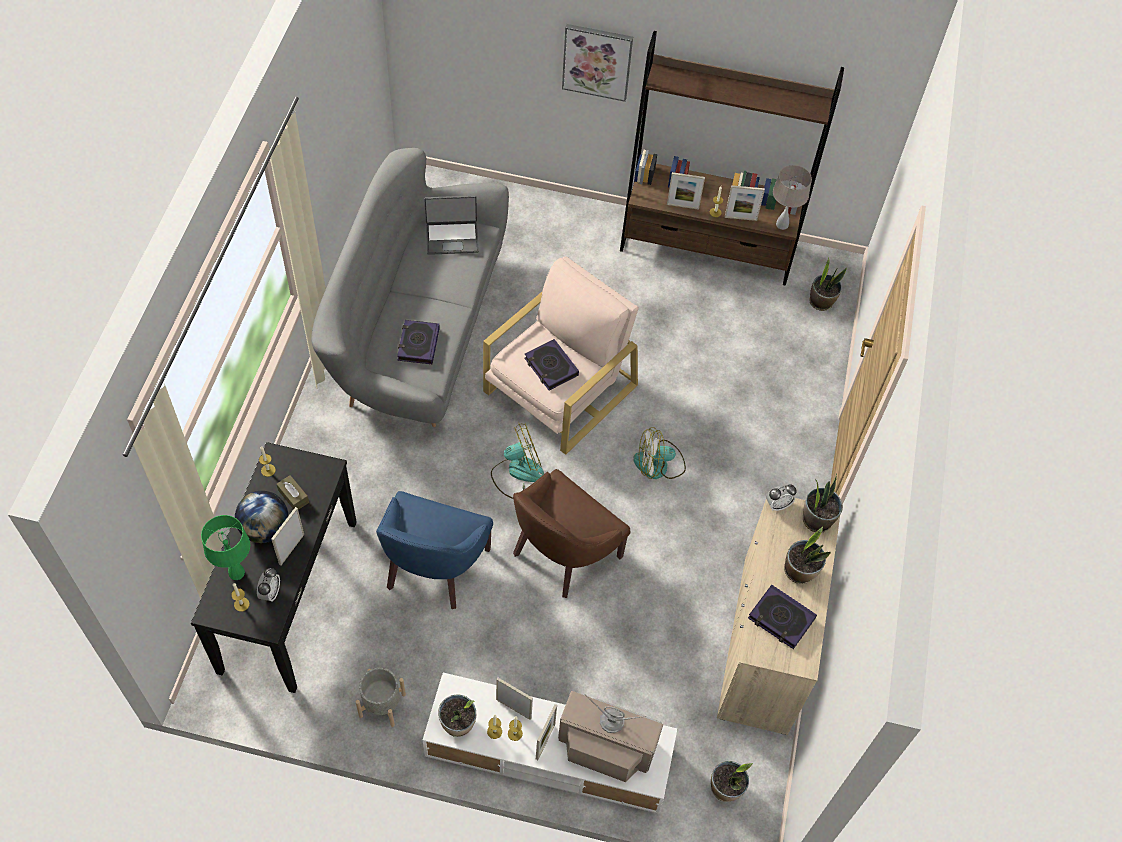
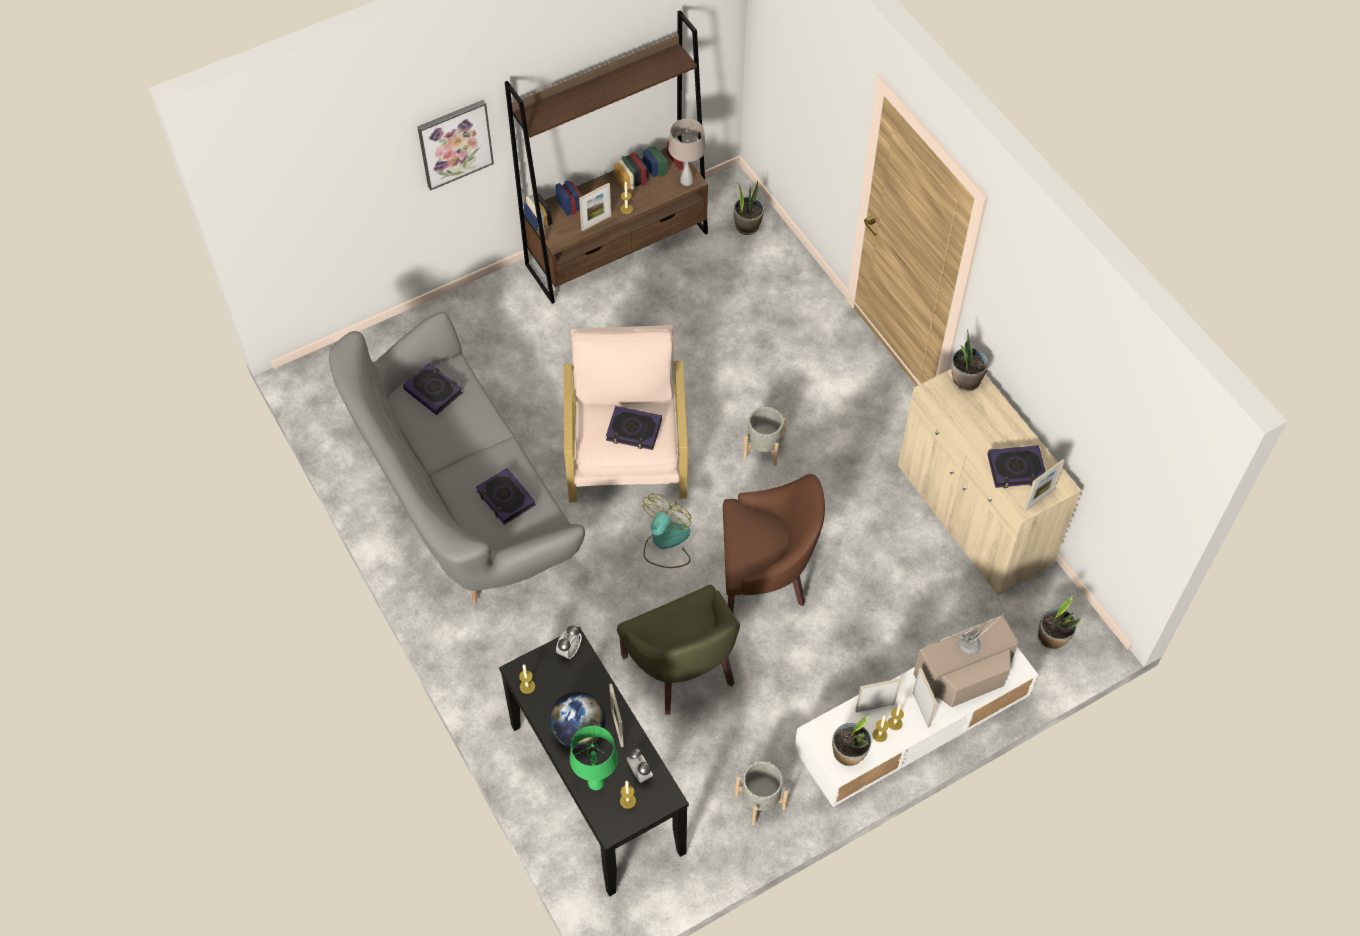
camera: 40 degrees left, 0 degrees up
(293, 496) = (571, 688): brown tissue box -> none
(433, 568) = (683, 669): blue armchair -> green armchair
(452, 238) = (433, 391): laptop -> book
(562, 553) = (766, 574): brown armchair -> brown armchair turned 90 degrees counterclockwise
(659, 465) = (763, 448): fan -> grey planter
(740, 218) = (650, 199): picture frame -> picture frame (1039, 500)
(777, 504) = (929, 391): alarm clock -> alarm clock (569, 650)
(800, 571) = (993, 426): potted plant -> none

